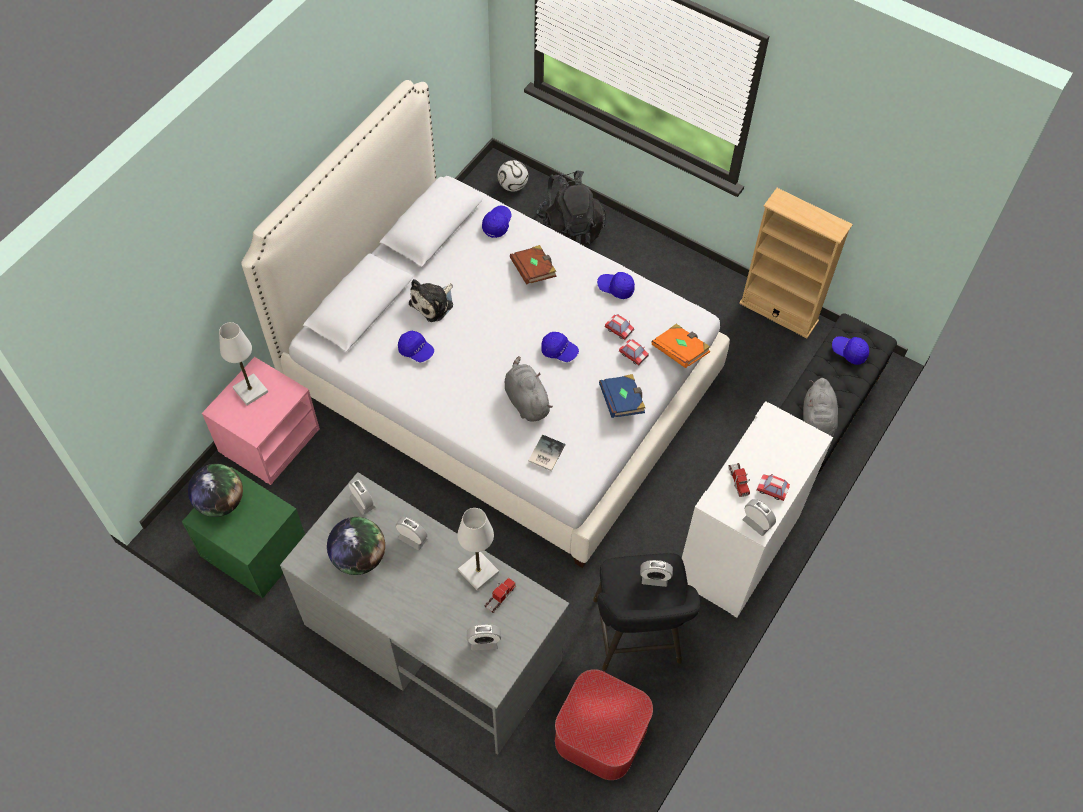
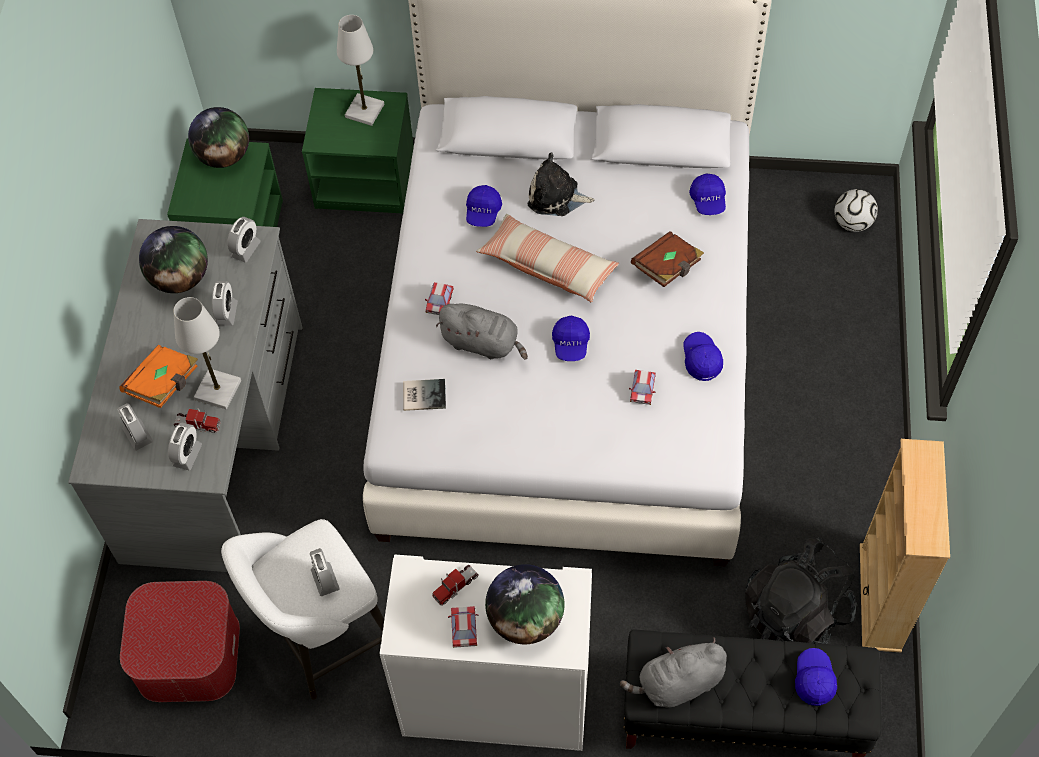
camera: 65 degrees right, 0 degrees up
(269, 439) = (366, 179): pink nightstand -> green nightstand
(488, 334) = (548, 266): none -> pillow
(497, 224) = (708, 201): blue cap -> blue cap turned 90 degrees clockwise
(526, 400) = (483, 343): grey plush toy -> grey plush toy turned 75 degrees clockwise
(570, 228) = (835, 310): black backpack -> black backpack (795, 614)
(622, 401) = (542, 439): blue book -> none
(633, 355) = (615, 421): toy car -> toy car (440, 303)
(637, 637) = (323, 638): black stool -> white stool
(680, 351) = (654, 468): orange book -> orange book (164, 384)
(757, 523) = (407, 631): alarm clock -> alarm clock (187, 455)
(782, 452) = (525, 619): none -> globe

